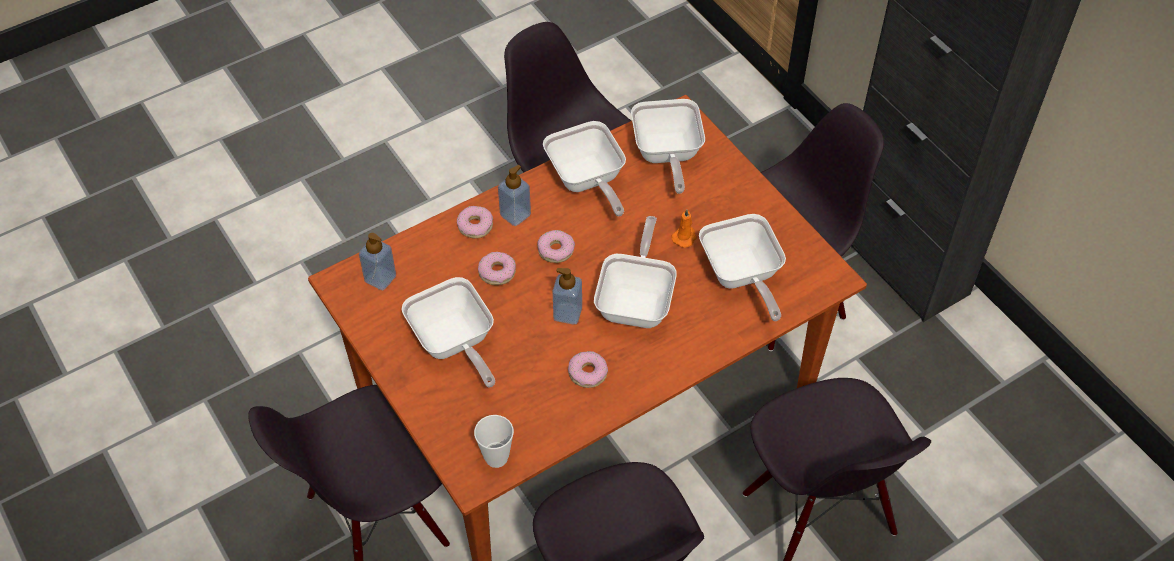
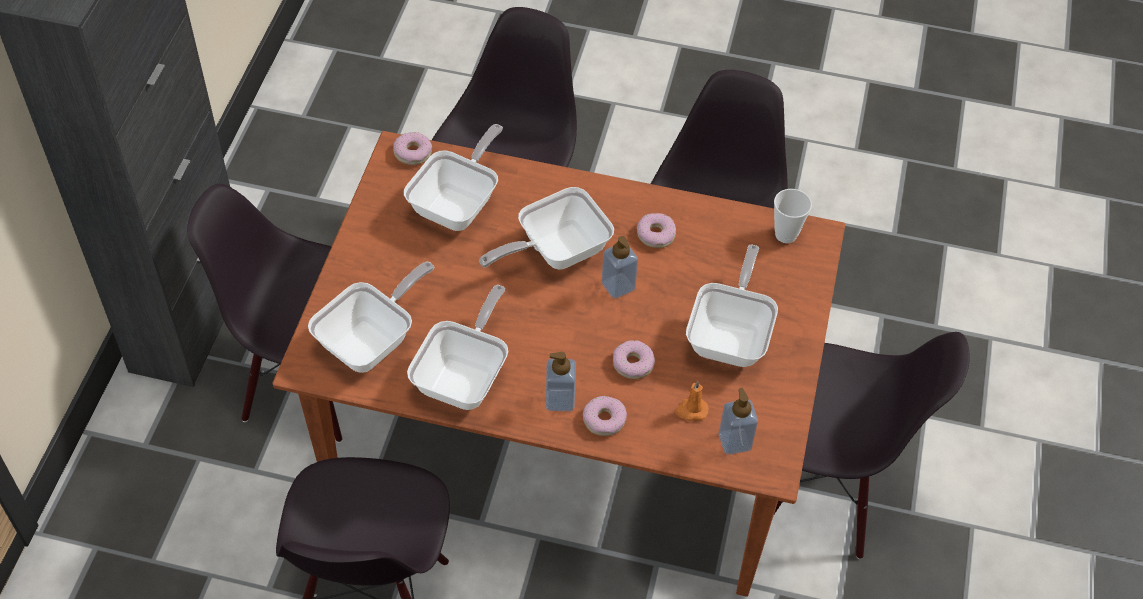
camera: 135 degrees left, 0 degrees up
(556, 250) = (565, 341): donut -> donut (412, 153)
(684, 237) = (455, 265): orange candle -> orange candle (691, 410)

